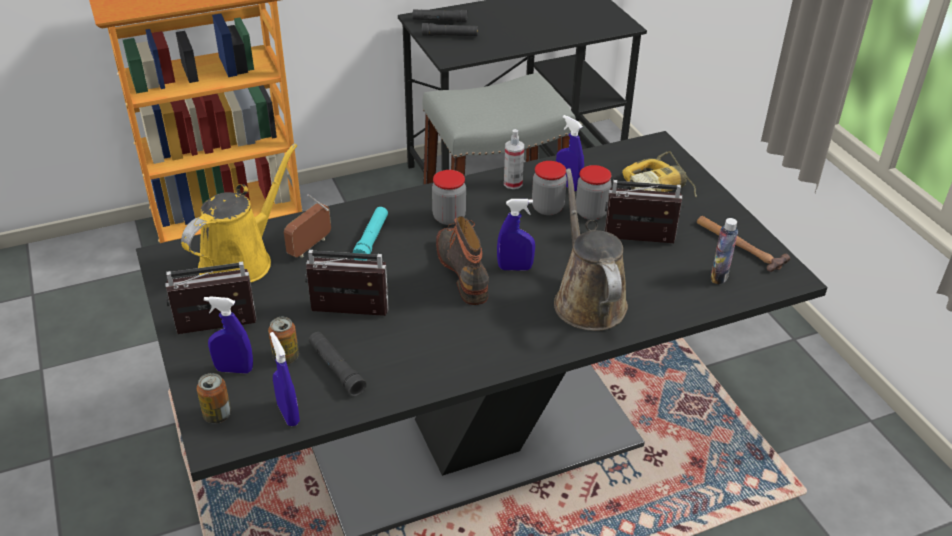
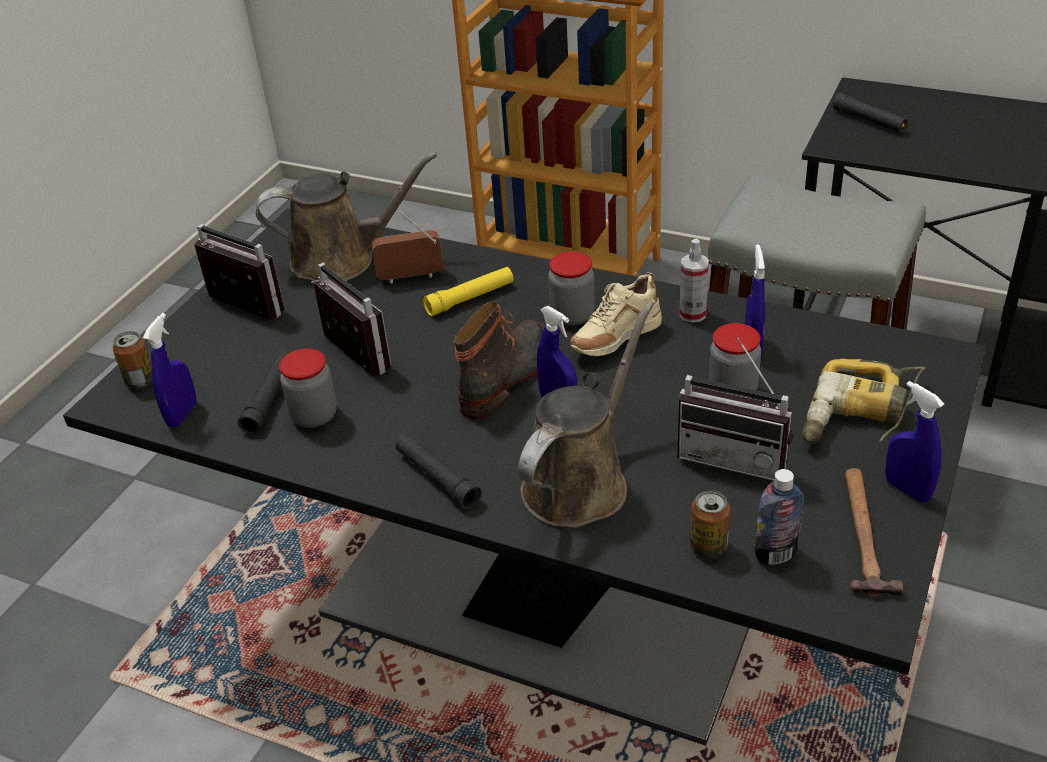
camera: 50 degrees right, 0 degrees up
(234, 369) = (203, 351): blue spray bottle -> blue spray bottle (907, 489)
(241, 260) = (342, 259): yellow watering can -> brown watering can
(286, 357) = (251, 364): can -> can (708, 546)
(371, 239) = (470, 298): turquoise flashlight -> yellow flashlight
(439, 21) = (882, 100): black flashlight -> black flashlight (437, 478)
(493, 218) = (614, 340): none -> beige shoe
(547, 208) = (690, 360): jar -> jar (314, 416)
(638, 242) = (735, 456): radio -> radio turned 150 degrees clockwise

